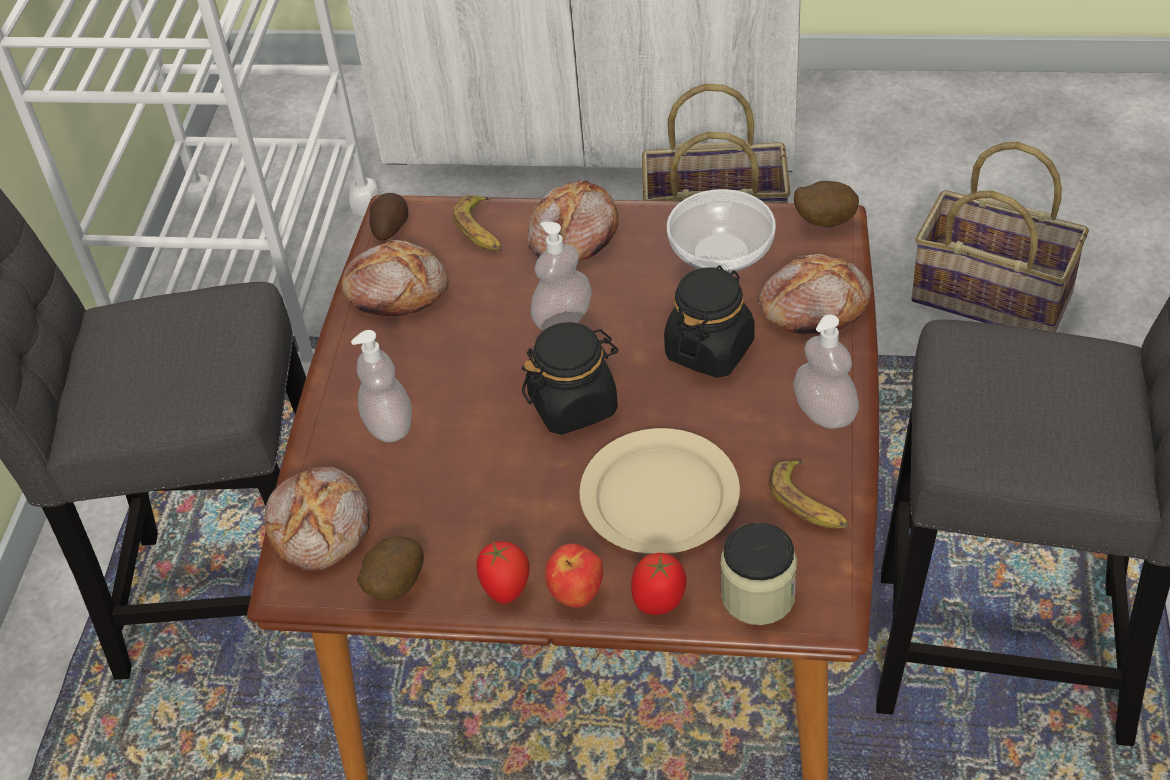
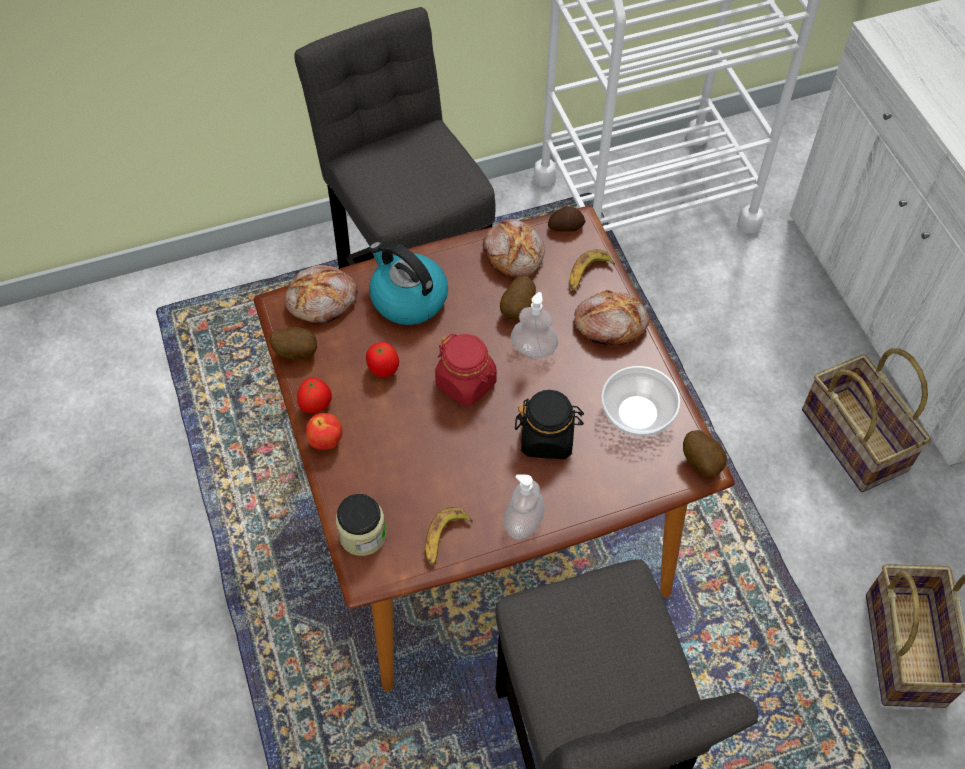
camera: 60 degrees right, 10 degrees up
(389, 425) = (408, 298): soap dispenser -> kettle
(491, 314) = (519, 310): none -> potato
(573, 404) = (466, 383): black jar -> red jar
(659, 495) = (416, 455): beige plate -> none
(660, 602) = (338, 485): tomato -> tomato (383, 369)
(813, 306) = (615, 484): bread -> none

